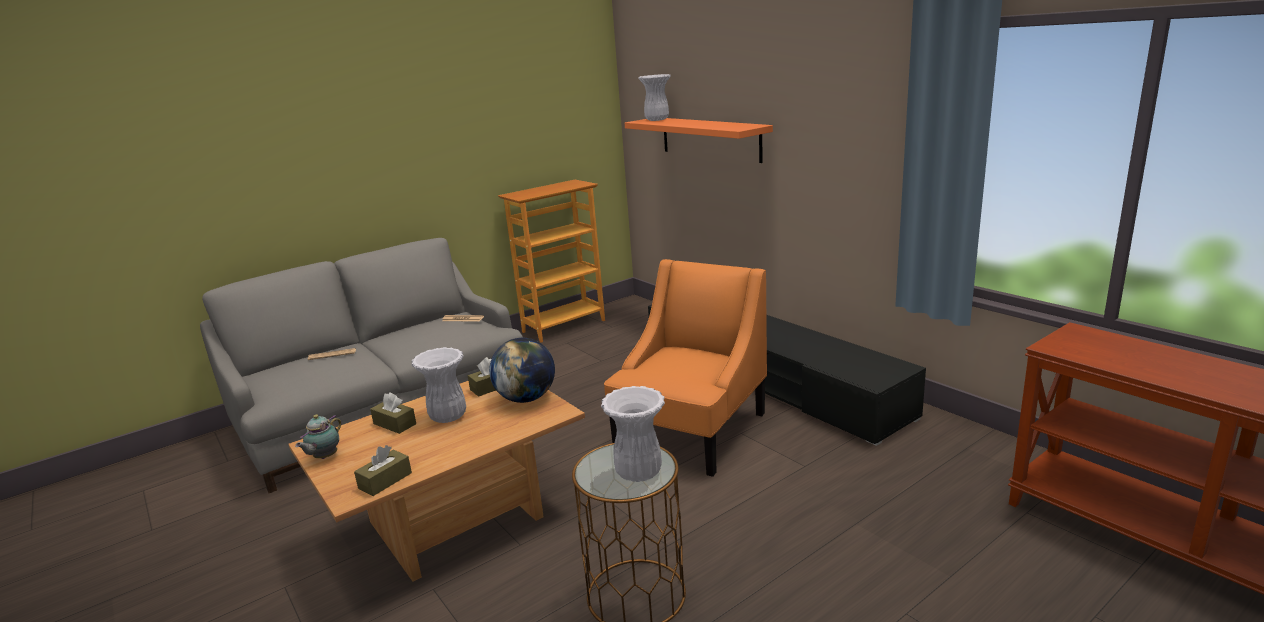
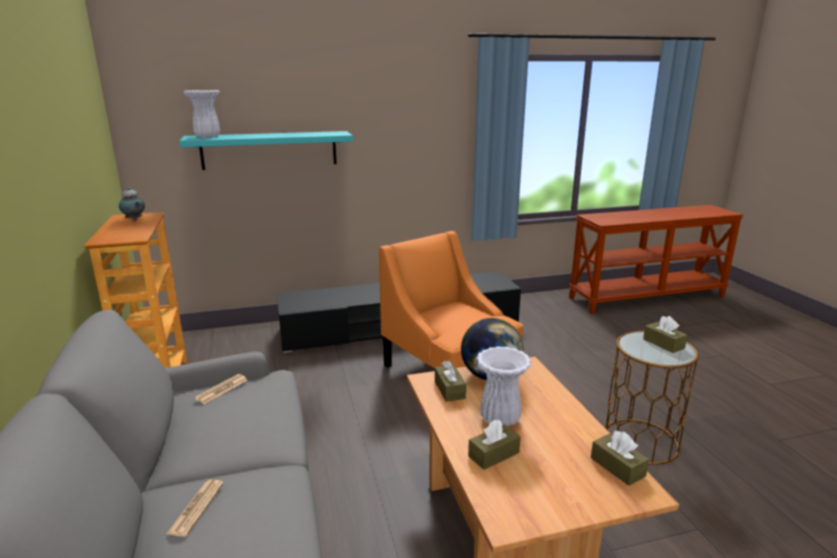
camera: 70 degrees left, 0 degrees up
(324, 457) = (549, 511): teapot -> teapot (134, 220)
(638, 472) = (663, 343): white vase -> brown tissue box
(710, 138) = (269, 150): orange shelf -> turquoise shelf

